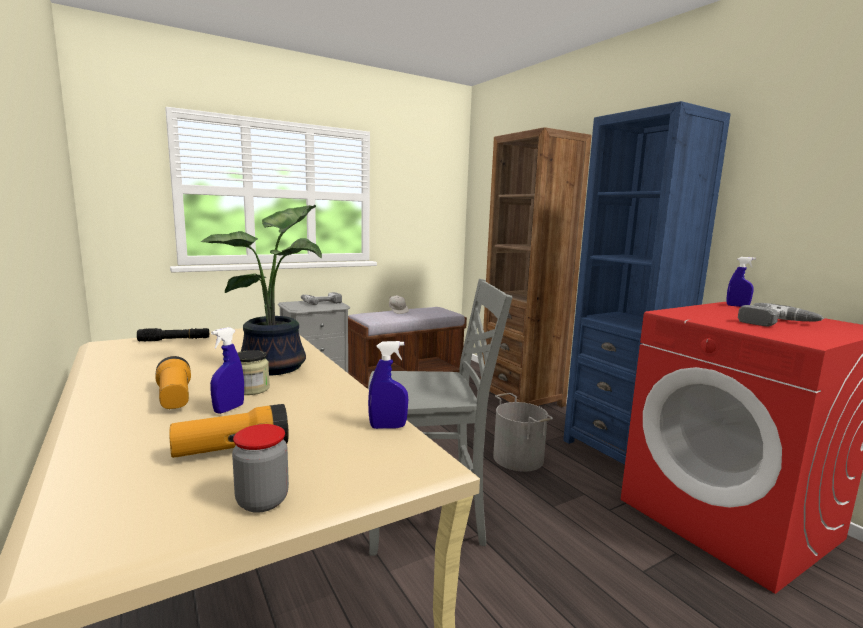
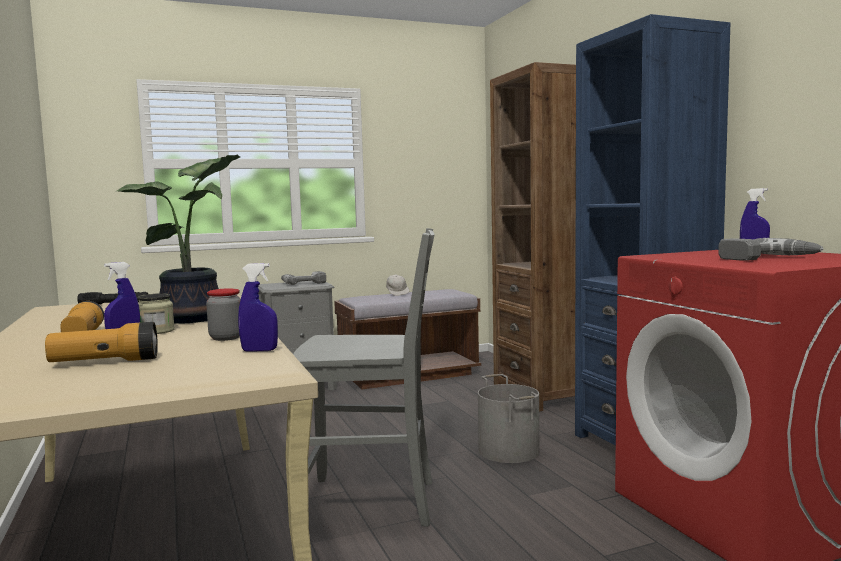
camera: 10 degrees right, 5 degrees down
(262, 501) = (104, 385): jar -> jar (226, 338)

